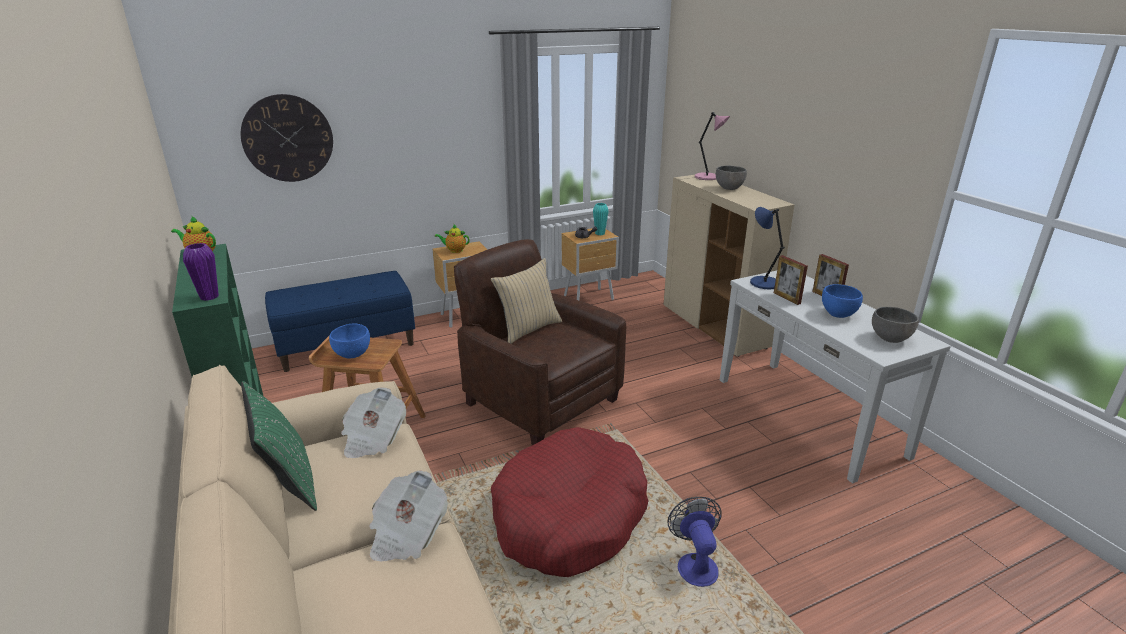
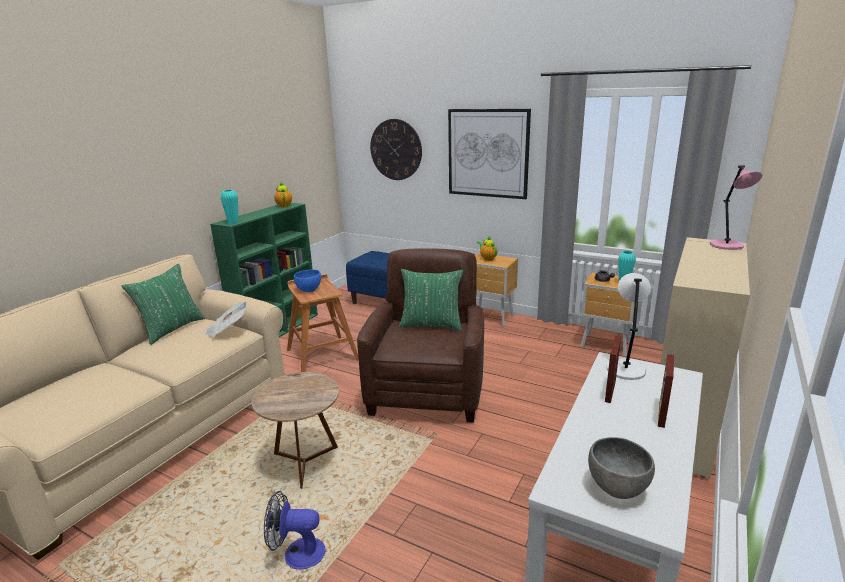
camera: 55 degrees right, 5 degrees down
(209, 297) = (233, 222): purple vase -> turquoise vase
(407, 534) = (140, 375): newspaper -> none
(427, 127) = (488, 153): none -> picture
(528, 329) = (431, 325): beige pillow -> green pillow
(569, 516) = (305, 462): red dog bed -> brown side table
(695, 563) = (297, 553): fan -> fan turned 135 degrees counterclockwise
(729, 188) = (718, 260): grey bowl -> none
(763, 283) = (625, 369): blue table lamp -> white table lamp
(838, 314) = (625, 433): blue bowl -> none

